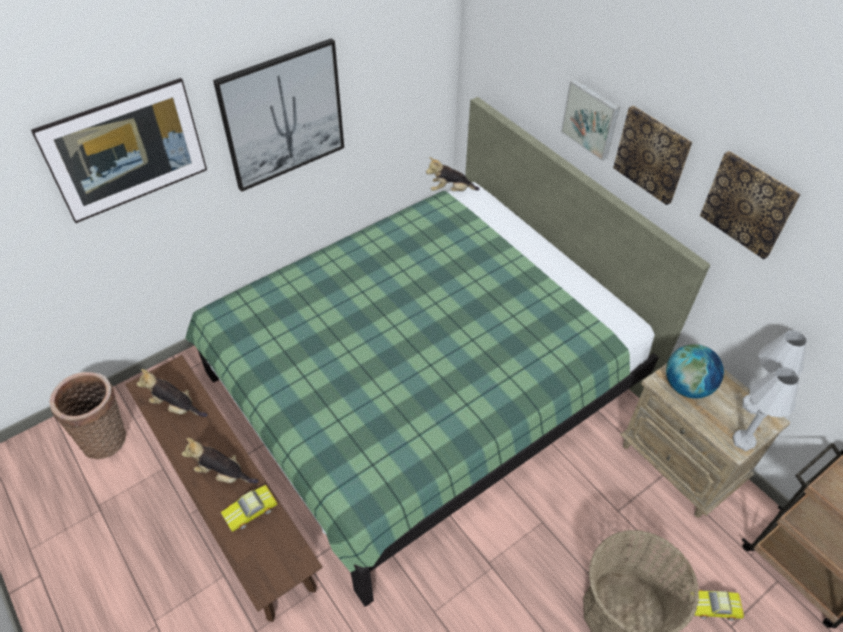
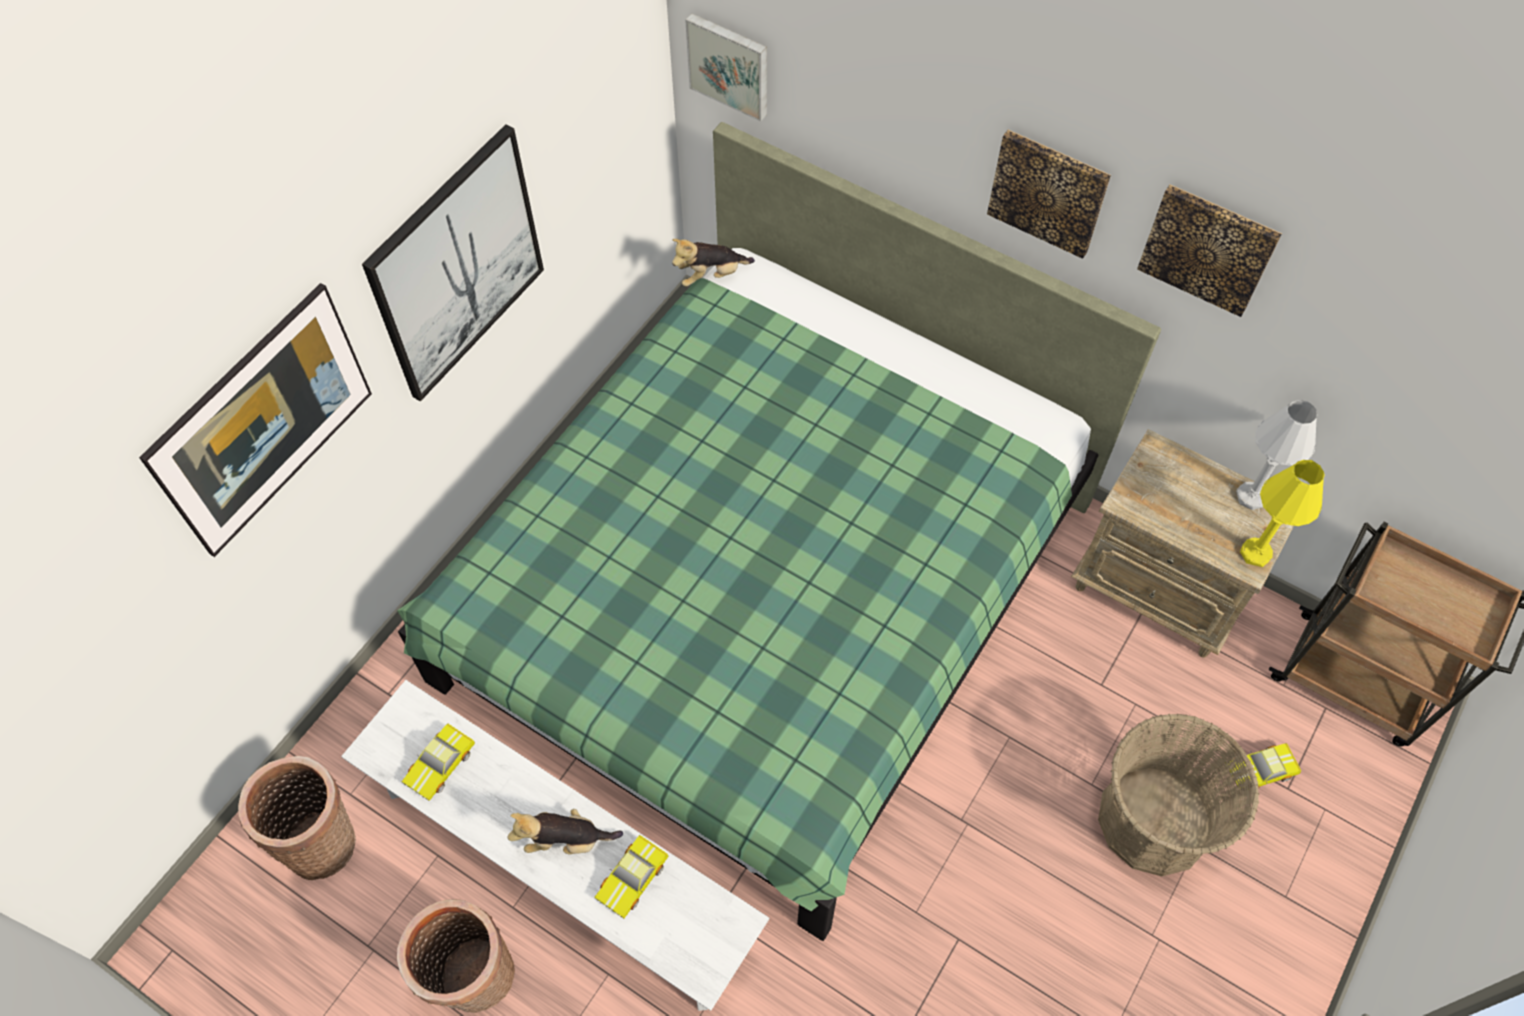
camera: 20 degrees left, 10 degrees up
(145, 548) = (474, 979): none -> basket
(176, 407) = (442, 764): plush toy -> toy car
(230, 501) = (563, 867): brown bench -> white bench
(591, 118) = (938, 147): picture -> picture (729, 65)
(686, 386) = (1160, 497): globe -> none
(743, 441) = (1255, 553): white table lamp -> yellow table lamp

